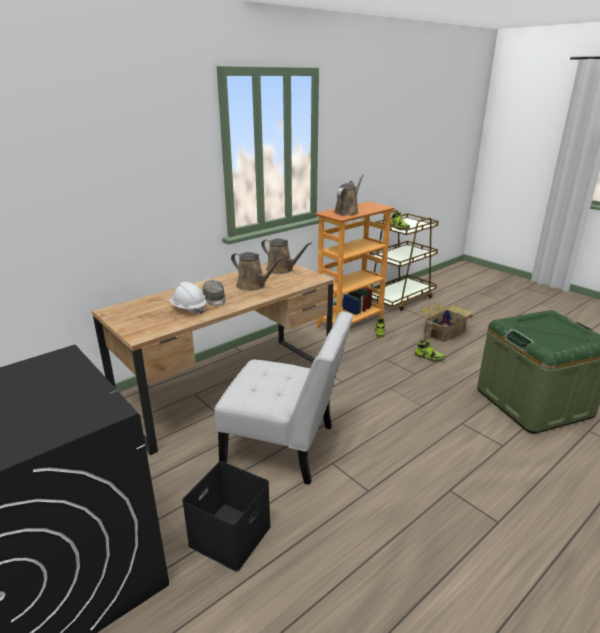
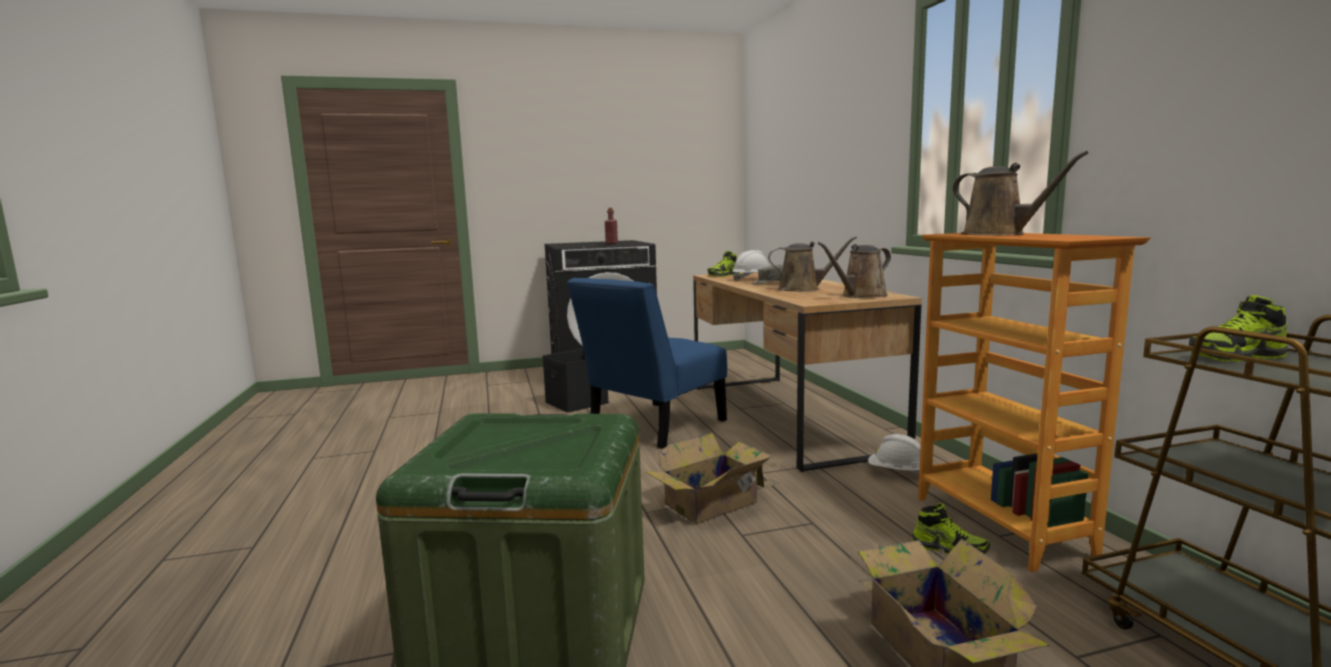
camera: 115 degrees right, 15 degrees down
(43, 384) = (611, 243): none -> red bottle
(253, 286) = (803, 289): brown watering can -> brown watering can turned 150 degrees counterclockwise
(285, 447) = (652, 427): white chair -> blue chair
(311, 344) = (897, 473): none -> white hard hat
(391, 387) = (715, 503): none -> cardboard box
(429, 357) = (796, 571): shoe -> shoe (724, 275)

